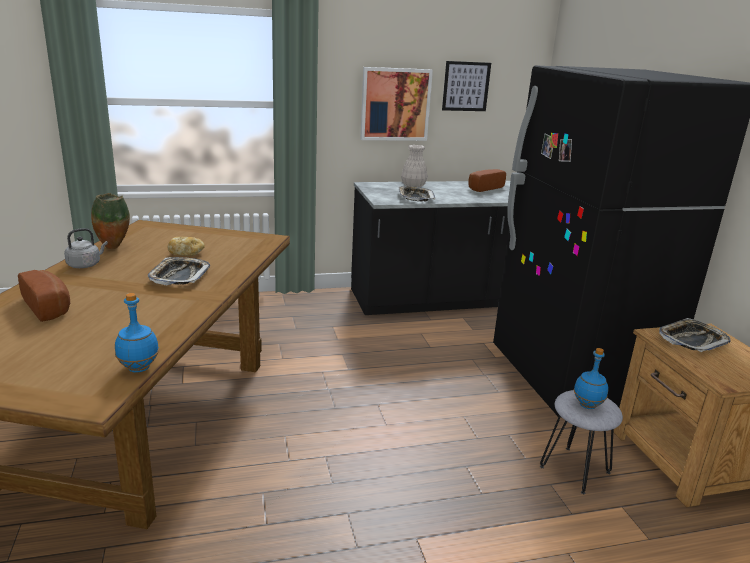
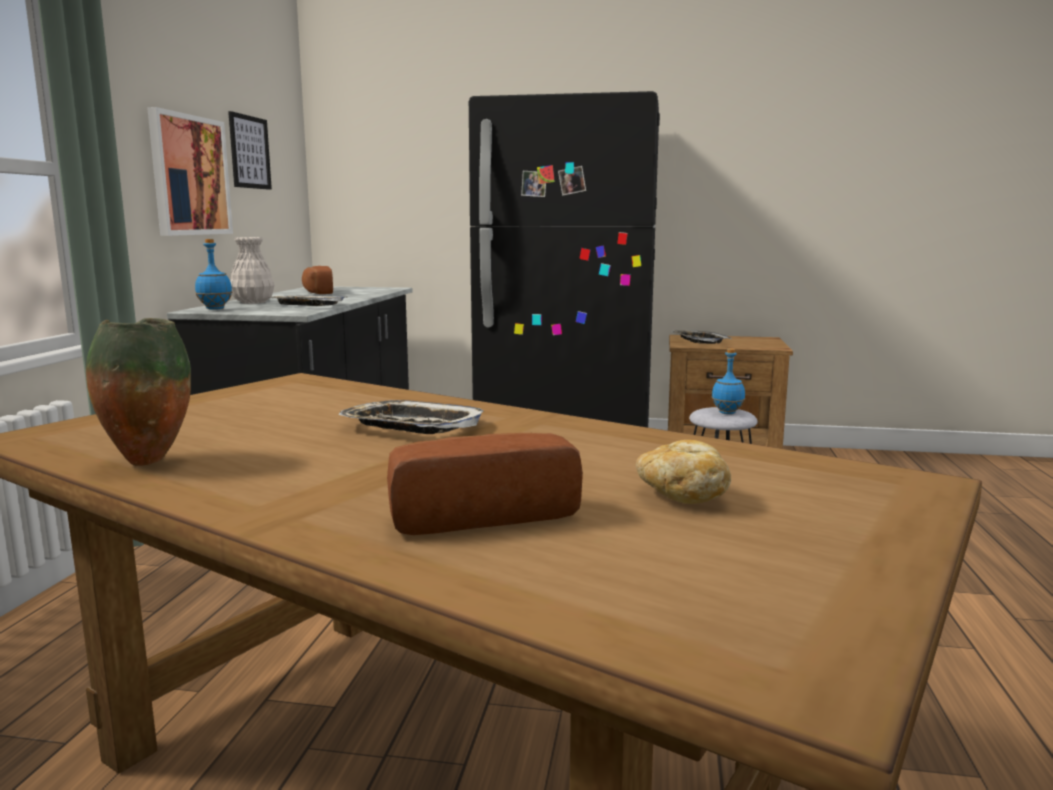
camera: 65 degrees left, 10 degrees down
(86, 265) = (232, 485): grey kettle -> none
(139, 368) = (799, 458): blue bottle -> blue bottle (215, 309)
(186, 254) = (294, 419): bread -> bread (682, 495)

